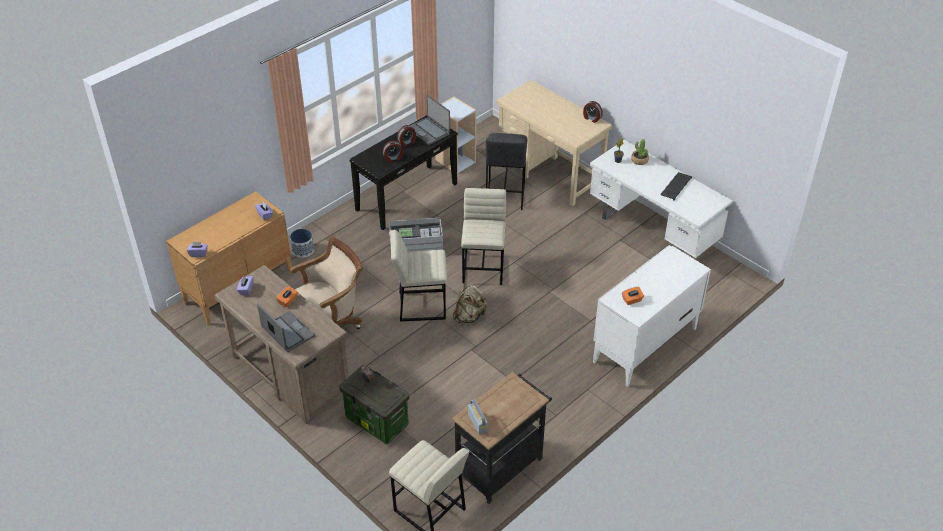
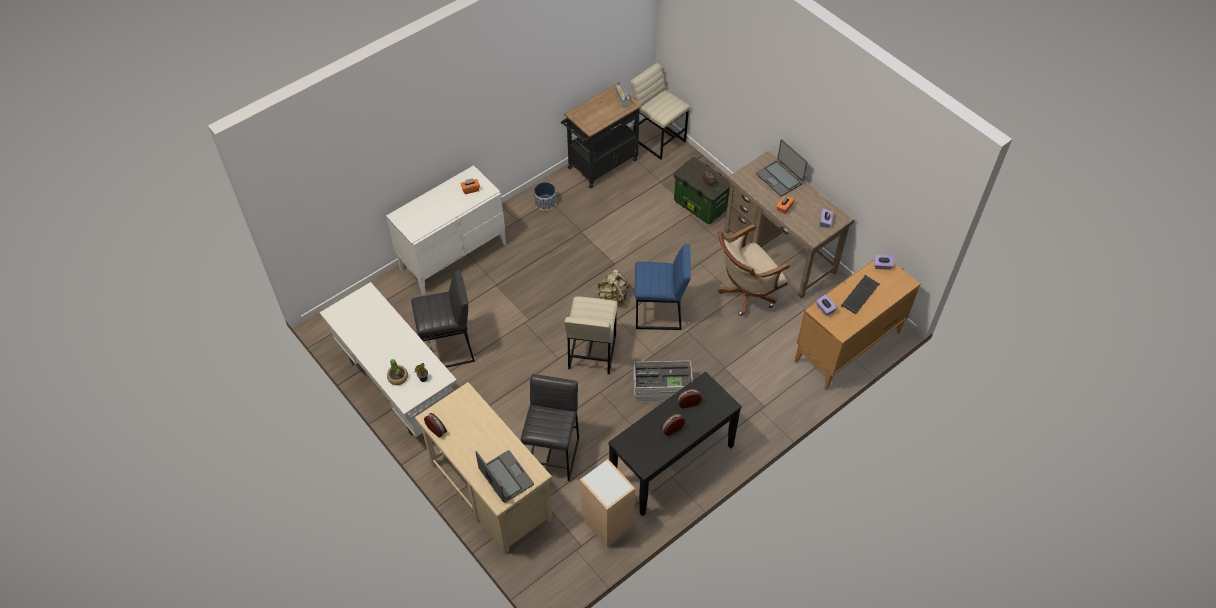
camera: 175 degrees left, 10 degrees up
(303, 250) = (787, 390): planter -> planter (545, 202)
(420, 305) = (660, 313): beige chair -> blue chair
(429, 131) = (644, 446): laptop -> laptop (505, 477)
(617, 262) = (449, 349): none -> grey stool
(675, 186) = (372, 335): keyboard -> keyboard (860, 296)

